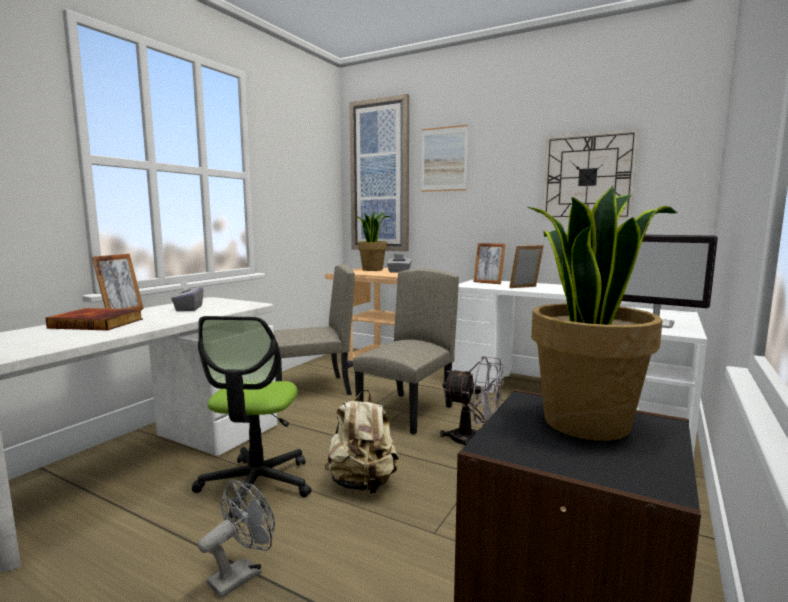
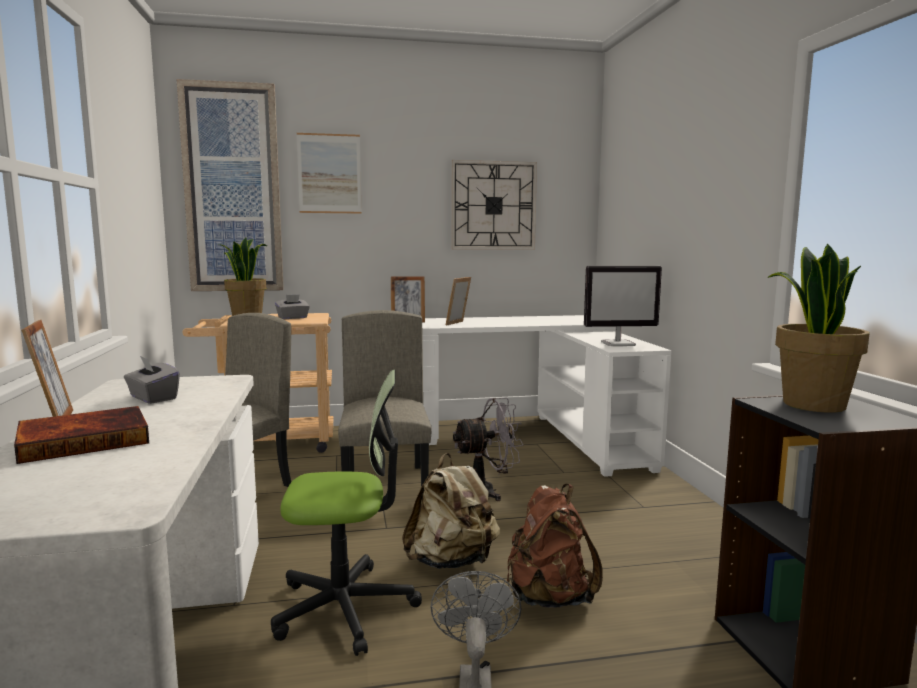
camera: 40 degrees left, 0 degrees up
(256, 485) = (345, 608): office chair -> office chair turned 60 degrees counterclockwise
(384, 545) = (548, 598): none -> brown backpack

